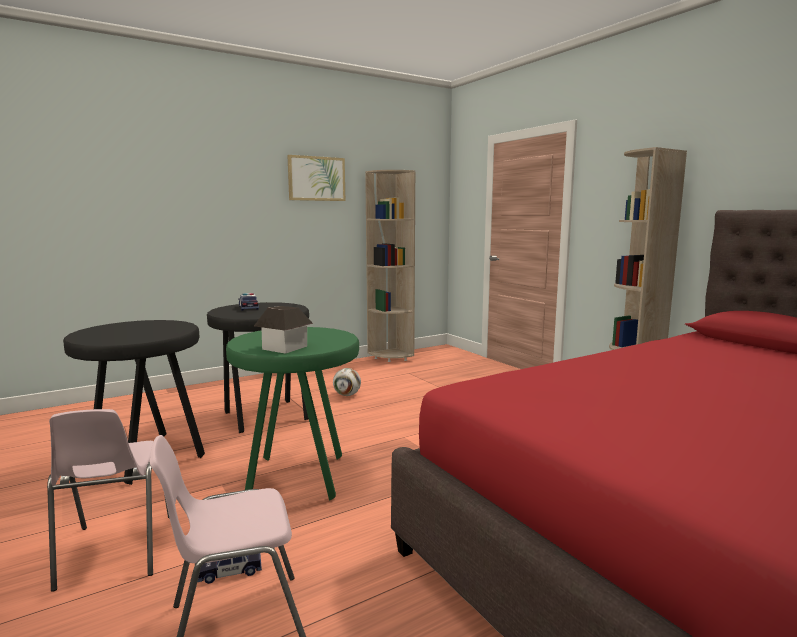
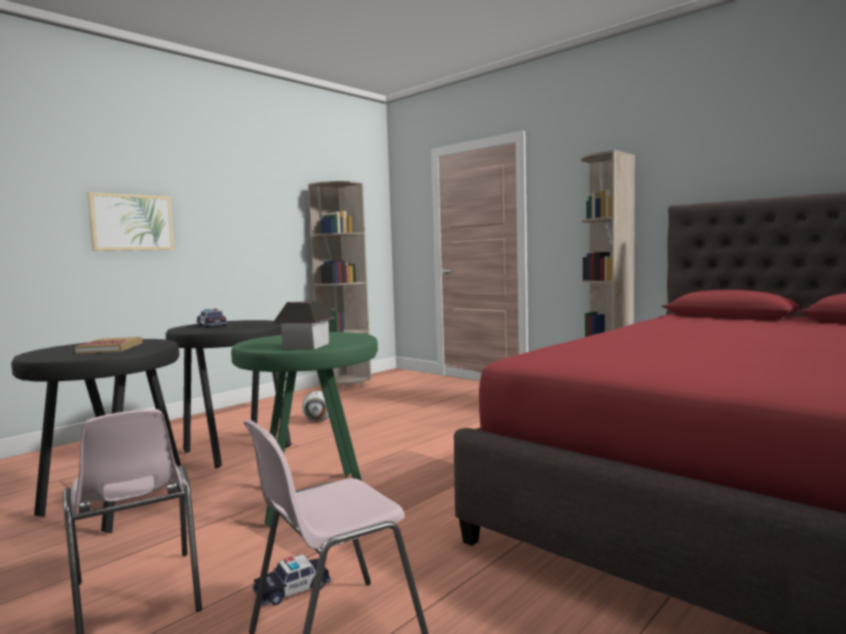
camera: 15 degrees left, 5 degrees down
(142, 331) = (110, 348): none -> book
(316, 178) = (257, 190): picture -> picture (132, 222)

